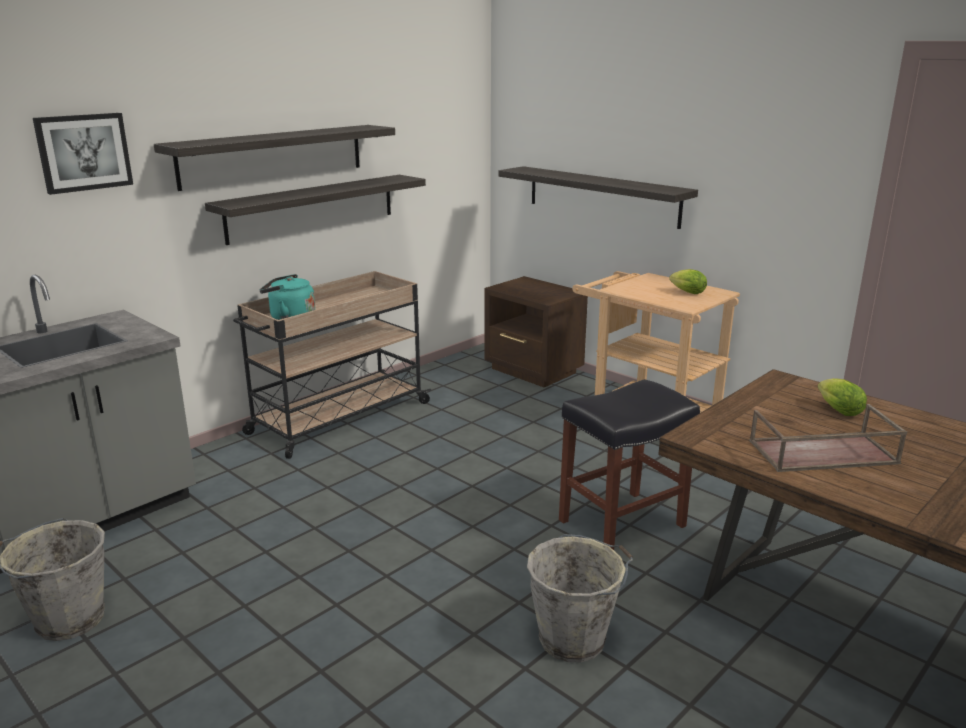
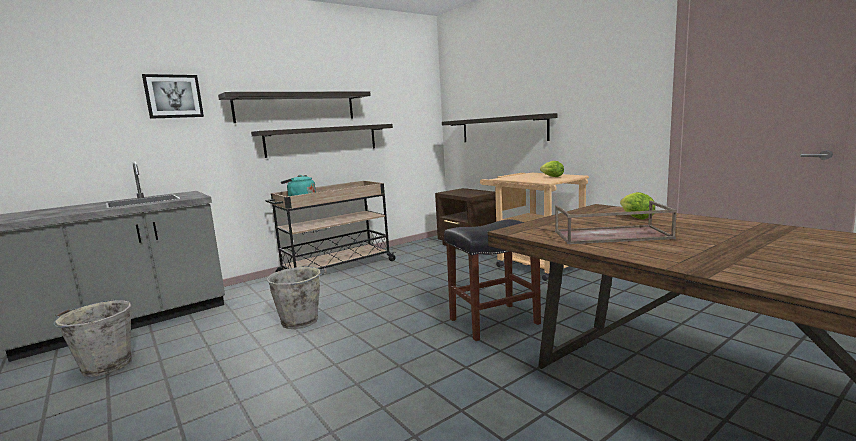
camera: 10 degrees right, 10 degrees down
(575, 639) = (429, 389): grey bucket -> grey bucket (301, 321)

